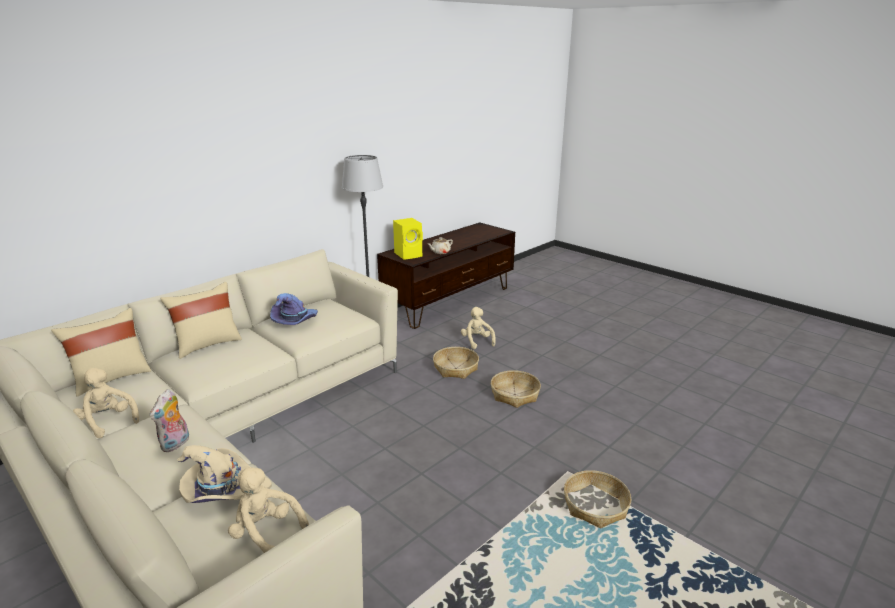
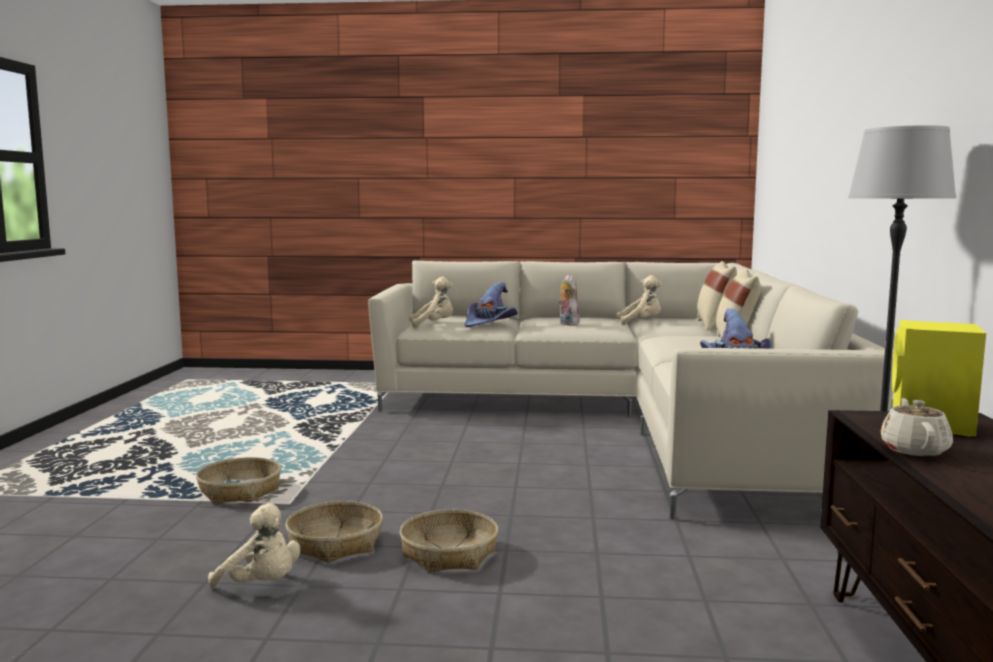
camera: 140 degrees right, 15 degrees down
(223, 490) = (490, 323): beige hat -> purple hat
(455, 368) = (604, 555): basket -> basket (335, 543)
(477, 341) = (670, 621): beige plush toy -> beige plush toy (261, 585)

